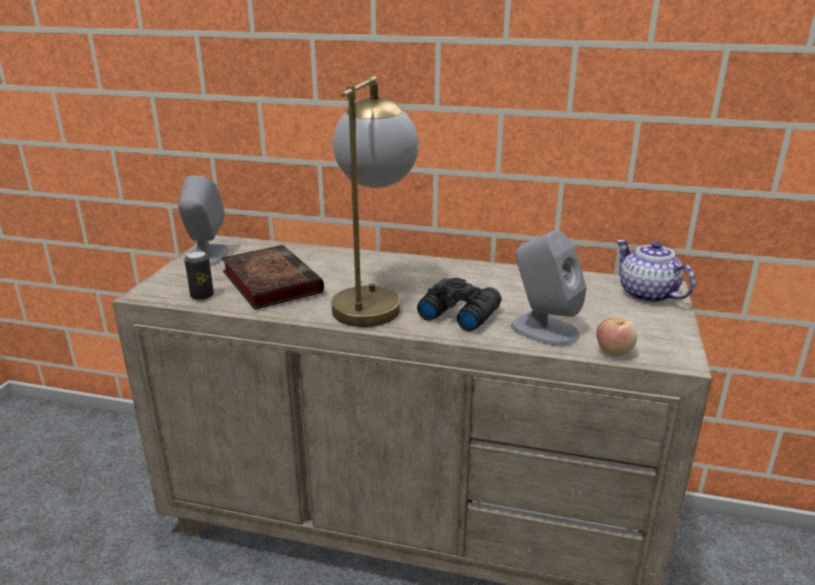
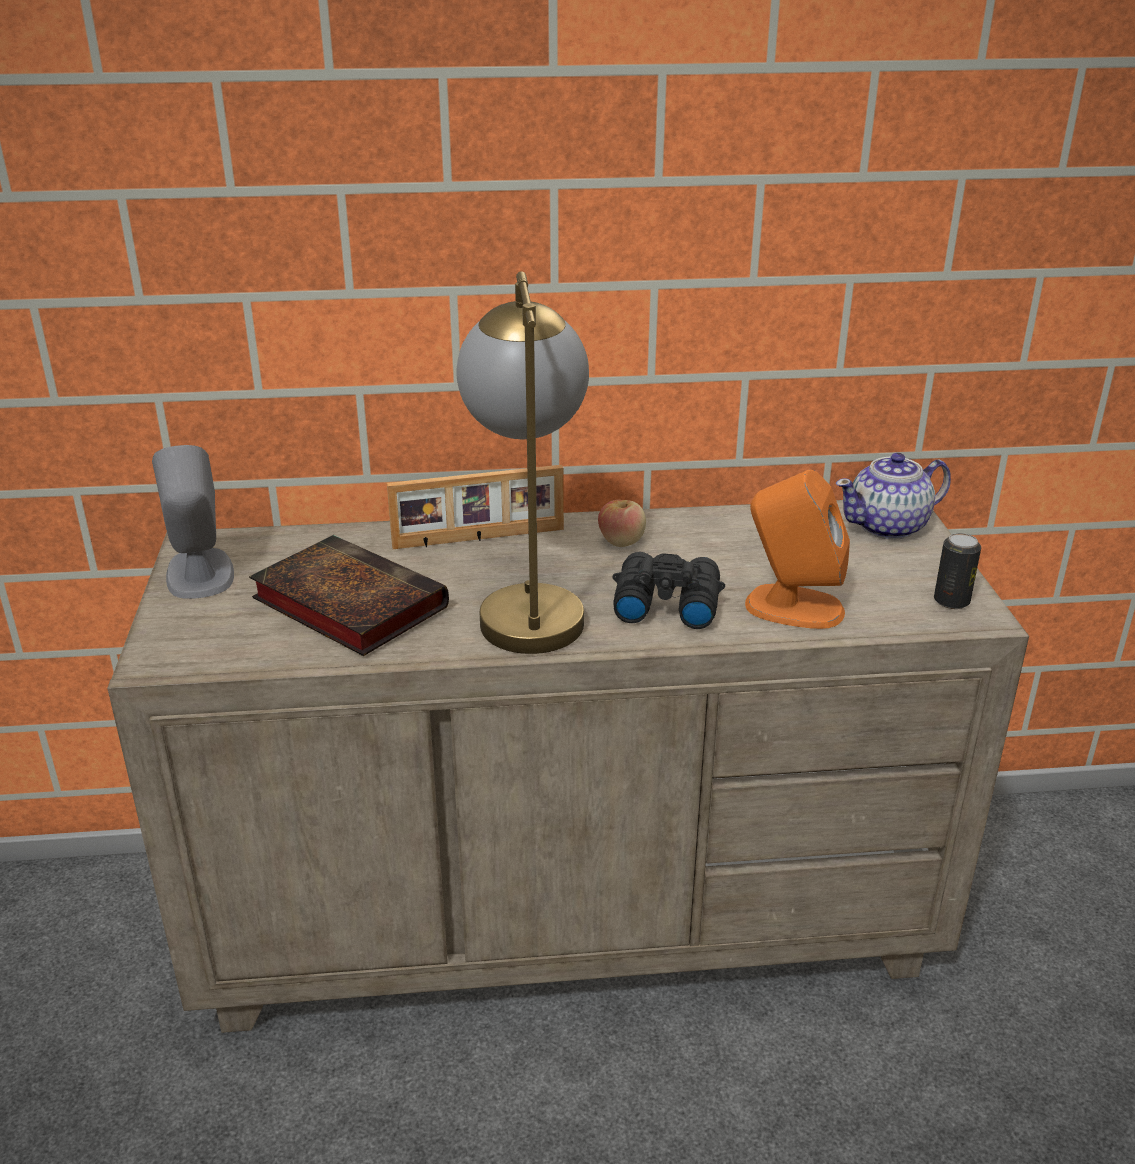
camera: 20 degrees left, 5 degrees up
(202, 296) = (256, 648): can -> can (951, 601)
(372, 262) = (479, 539): none -> picture frame
(543, 330) = (792, 607): grey speaker -> orange speaker
(614, 352) = (898, 622): apple -> apple (621, 541)
(647, 295) = (889, 526): teapot -> teapot turned 60 degrees counterclockwise

